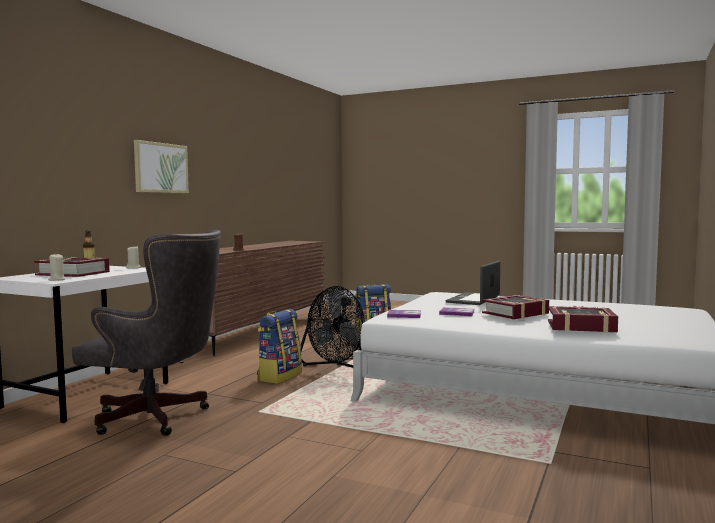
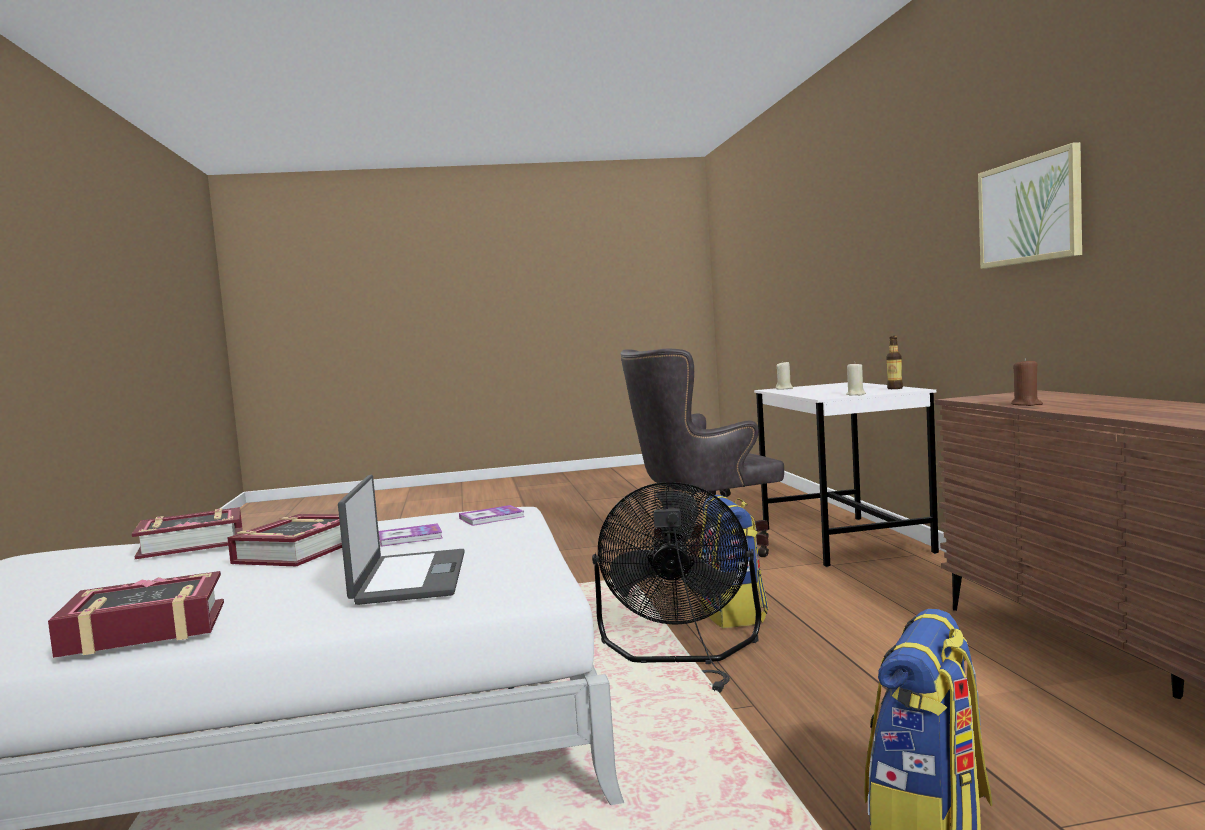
camera: 145 degrees right, 0 degrees up
(73, 273) = (835, 388): book -> book (145, 629)

